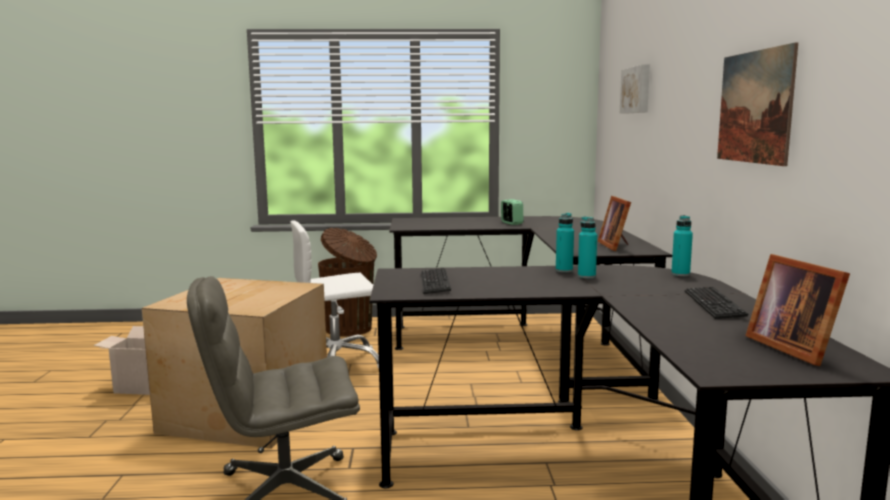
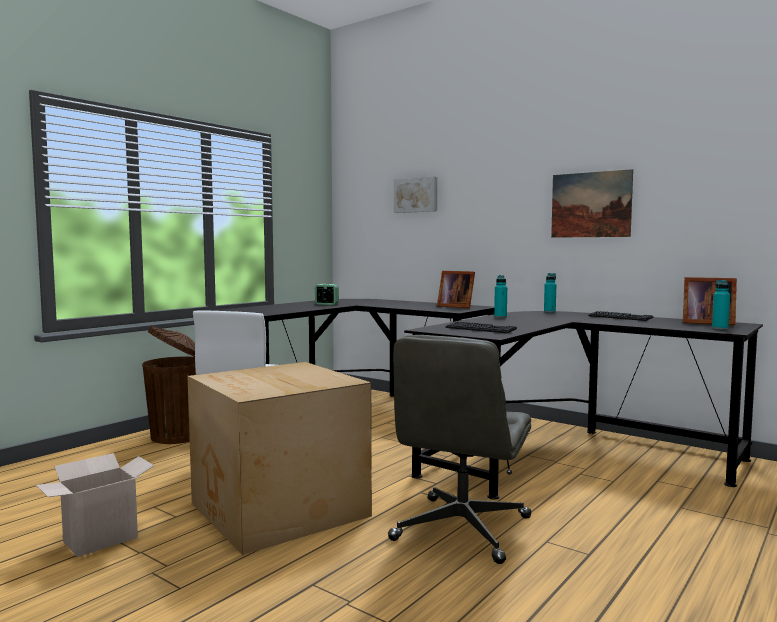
camera: 50 degrees left, 5 degrees down
(586, 276) = (523, 317): turquoise bottle -> turquoise bottle (720, 328)

